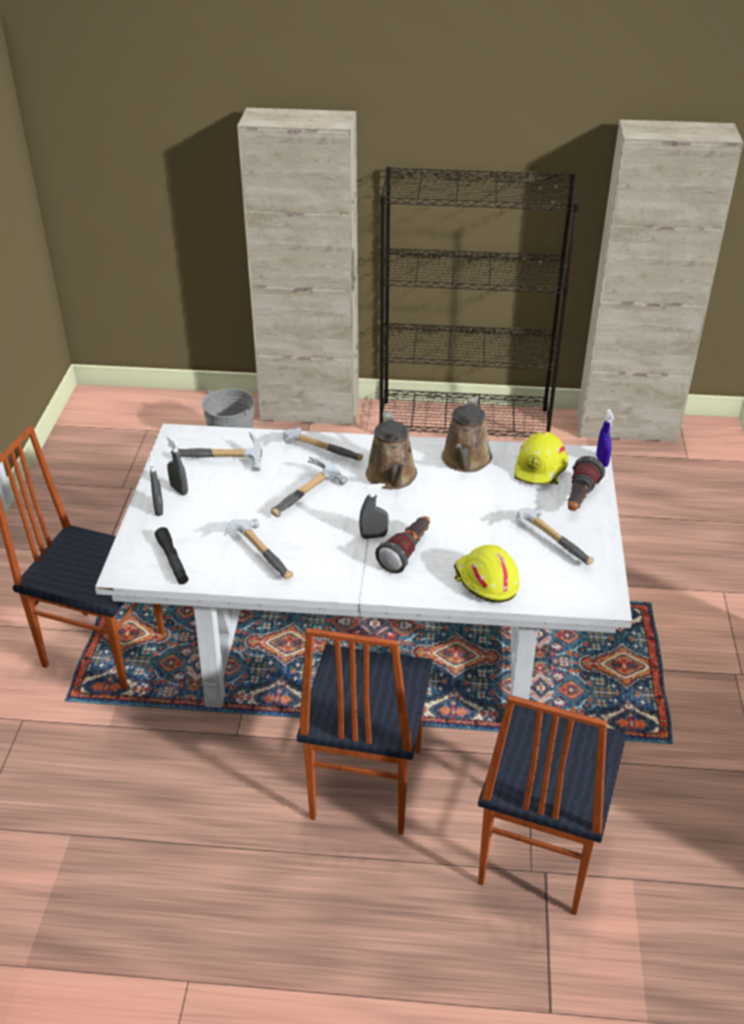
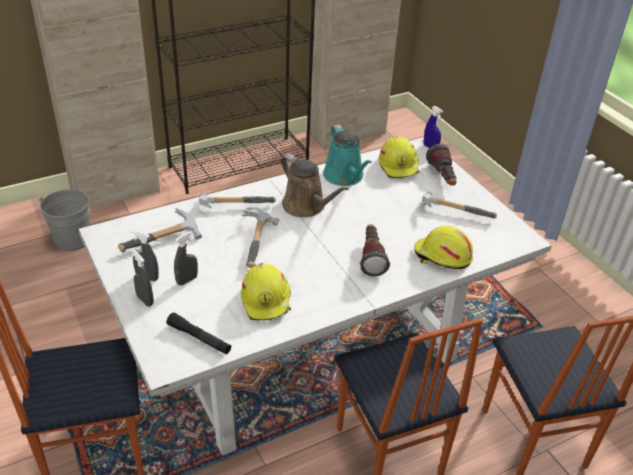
camera: 35 degrees left, 0 degrees up
(263, 552) = (267, 300): hammer -> yellow hard hat
(373, 536) = (336, 254): grey spray bottle -> grey spray bottle (187, 280)
(465, 461) = (345, 177): brown watering can -> turquoise watering can

